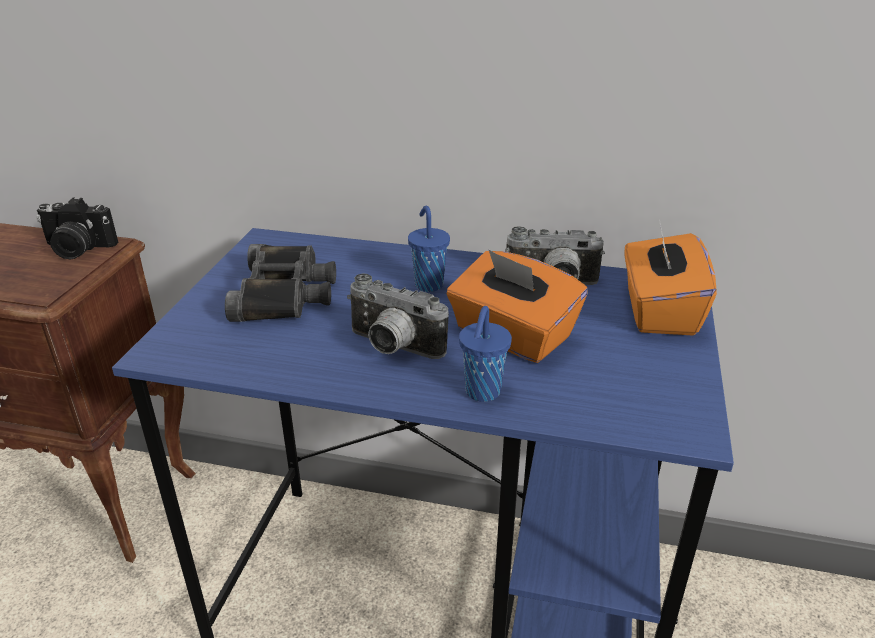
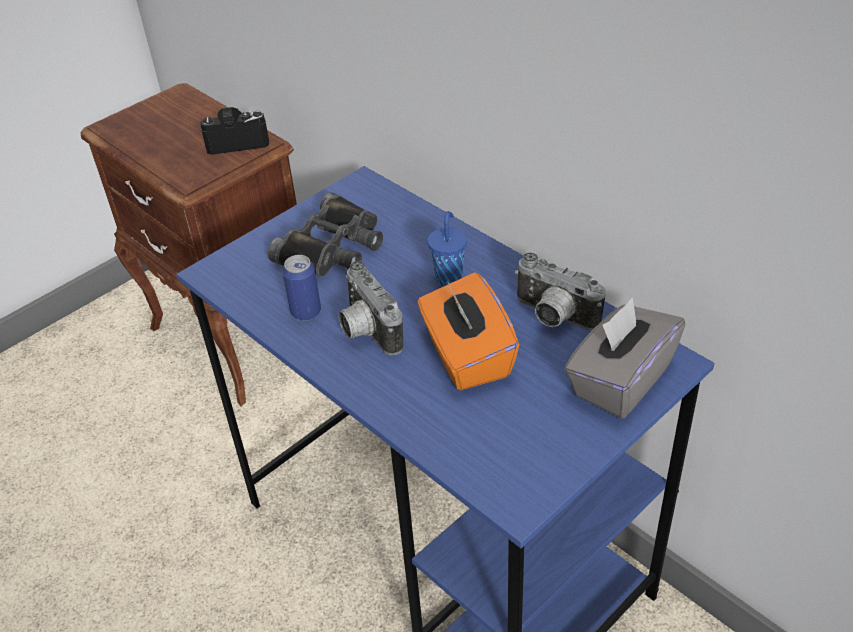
camera: 35 degrees right, 10 degrees up
(77, 249) = (238, 142): camera -> camera turned 135 degrees clockwise
(310, 353) = (306, 312): none -> can
(482, 393) = (394, 399): blue cup -> none
(658, 310) = (620, 381): orange tissue box -> grey tissue box

